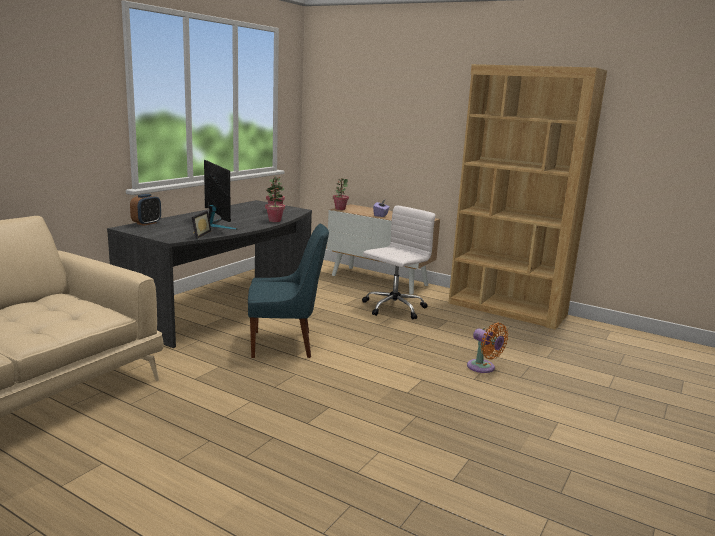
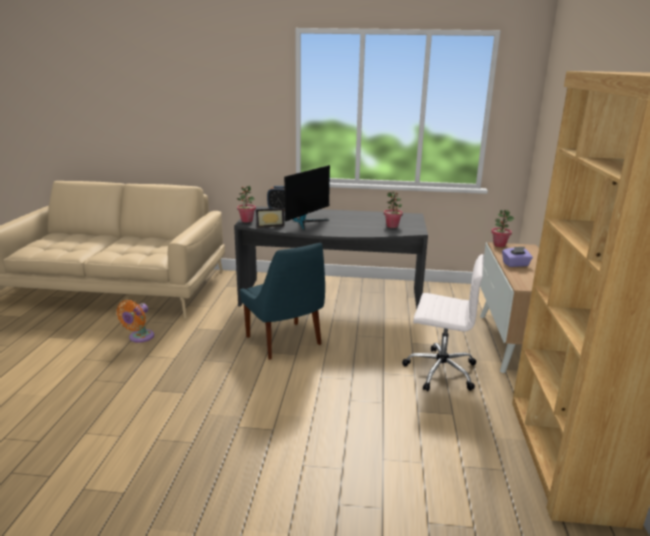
camera: 65 degrees right, 5 degrees up
(274, 221) = (355, 233): potted plant -> potted plant (246, 220)
(483, 368) = (339, 467): orange fan -> orange fan (139, 337)

